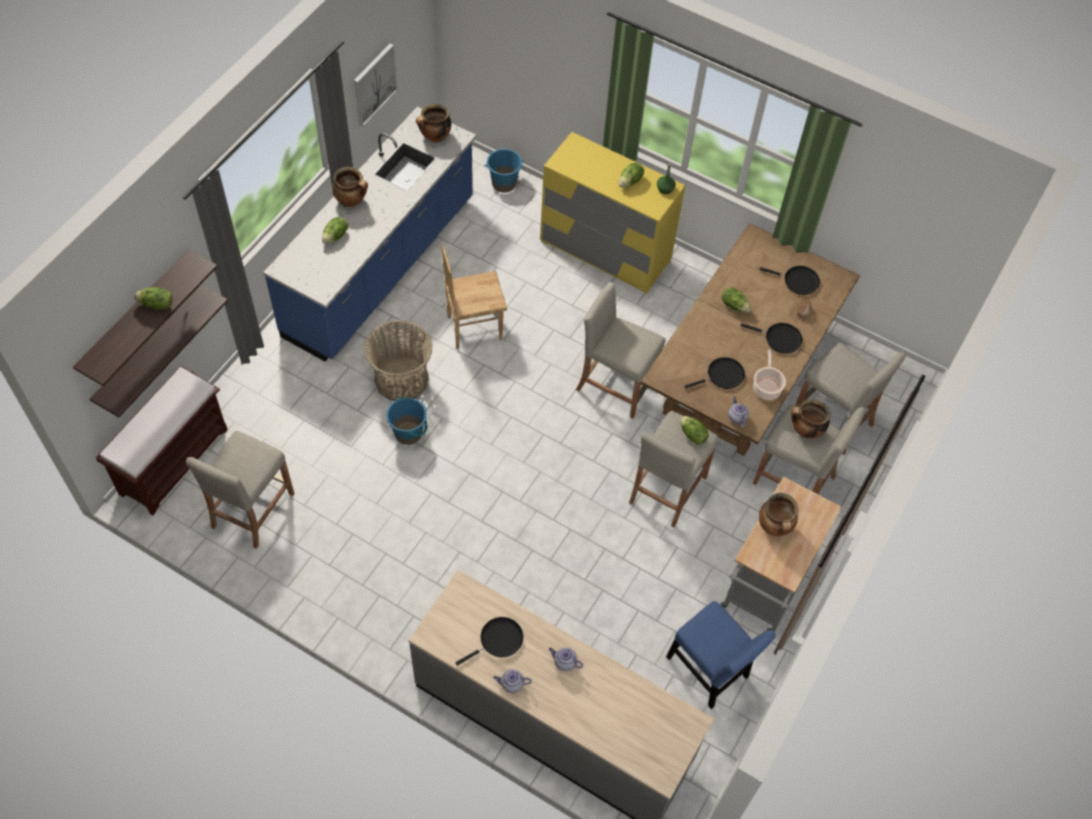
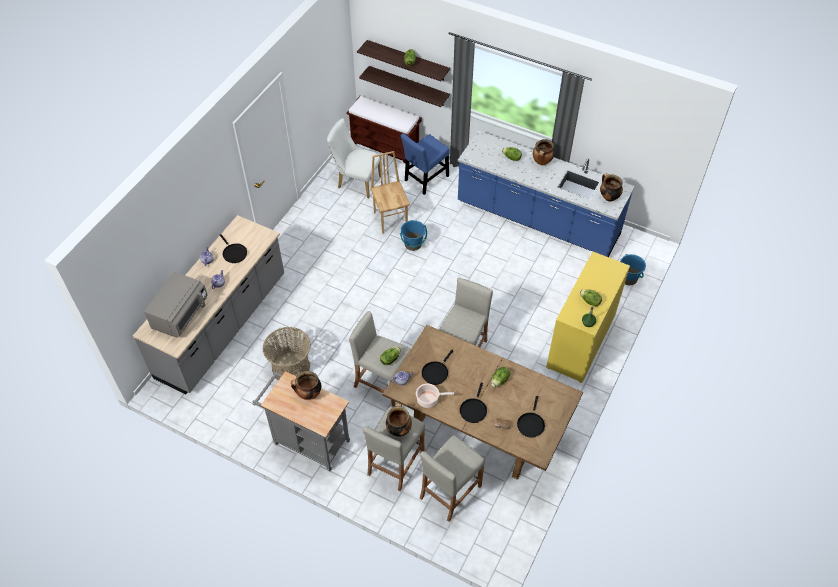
camera: 90 degrees right, 5 degrees down
(252, 510) = (356, 182): beige stool -> white chair
(374, 84) = (618, 141): picture -> none
(401, 379) = (452, 237): basket -> basket (291, 368)
(474, 327) = (498, 270): brown chair -> brown chair (391, 219)
(628, 720) = (181, 315): none -> grey microwave
(709, 671) = (251, 407): blue chair -> blue chair (425, 179)
(722, 376) = (436, 372): black frying pan -> black frying pan turned 60 degrees clockwise

